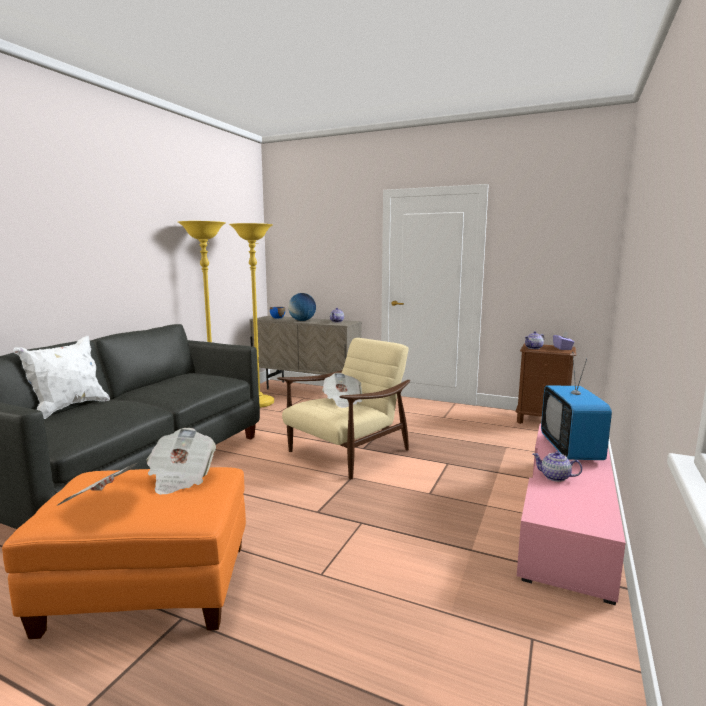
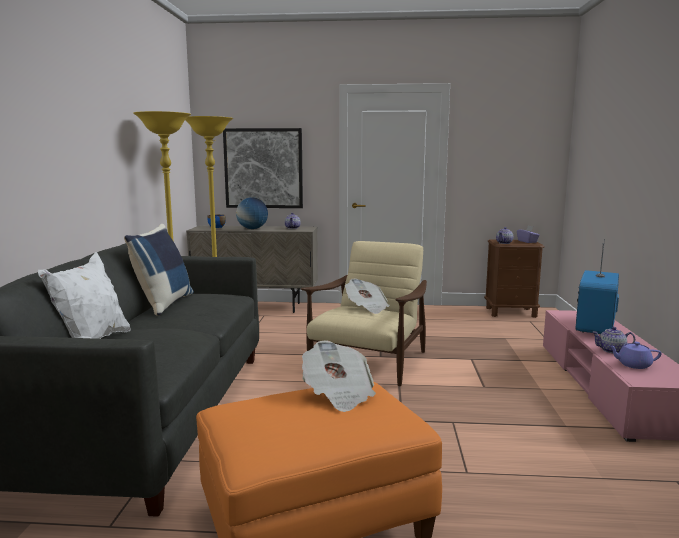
camera: 20 degrees left, 0 degrees up
(99, 503) = (294, 430): newspaper -> none
(165, 380) = (163, 303): none -> blue pillow
(319, 267) = (263, 168): none -> picture
(558, 497) = (633, 365): none -> purple teapot
(571, 449) = (595, 327): television -> television turned 45 degrees clockwise

